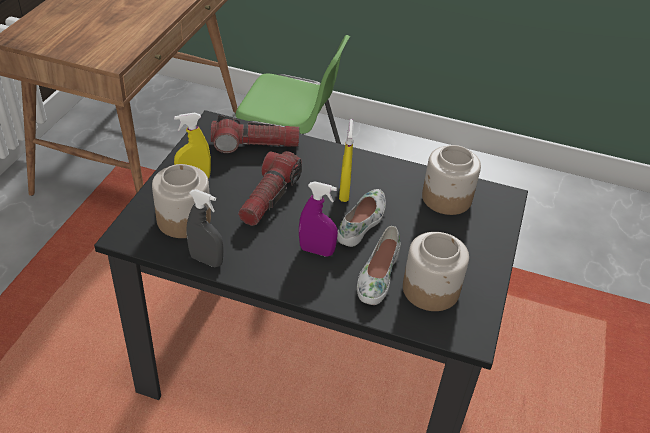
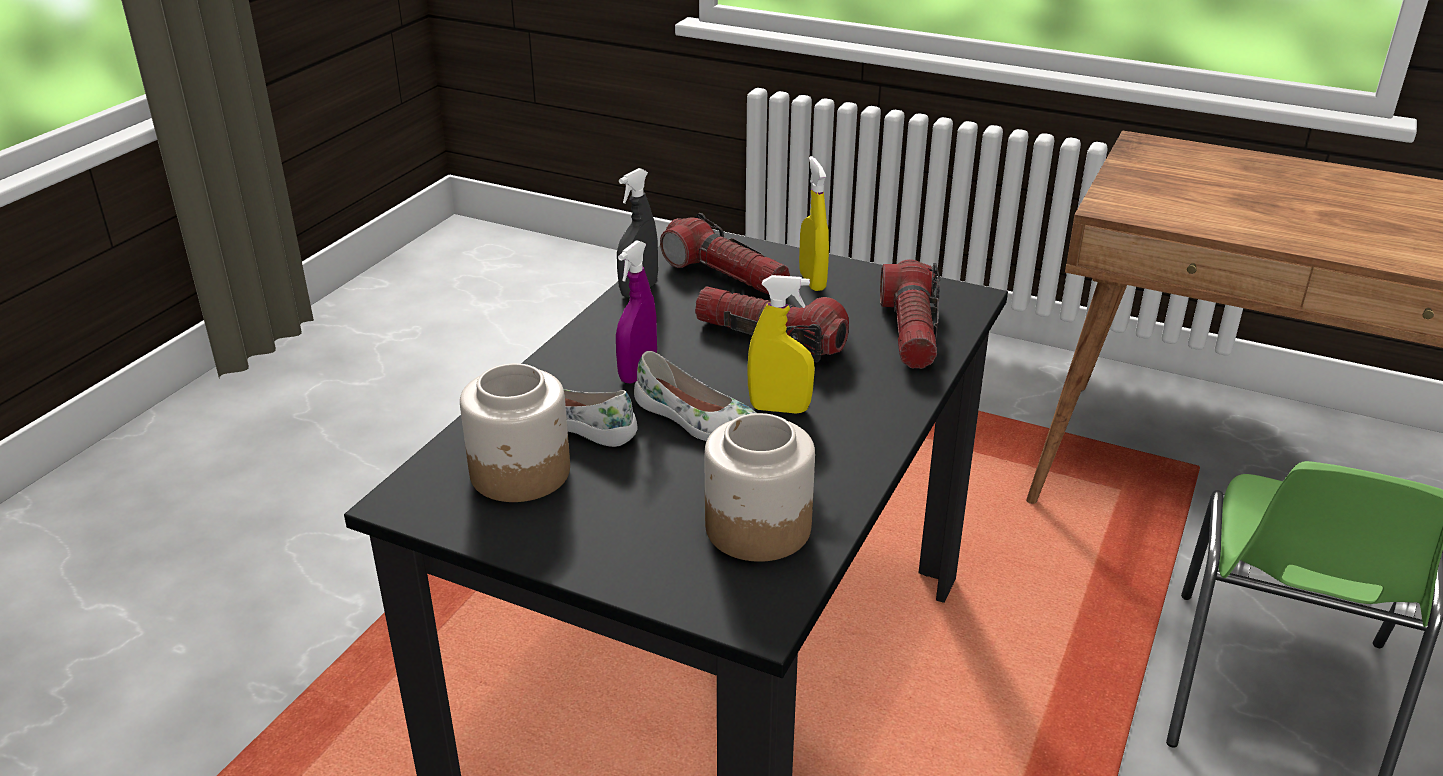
camera: 100 degrees right, 10 degrees down
(184, 219) = (724, 275): jar -> flashlight

